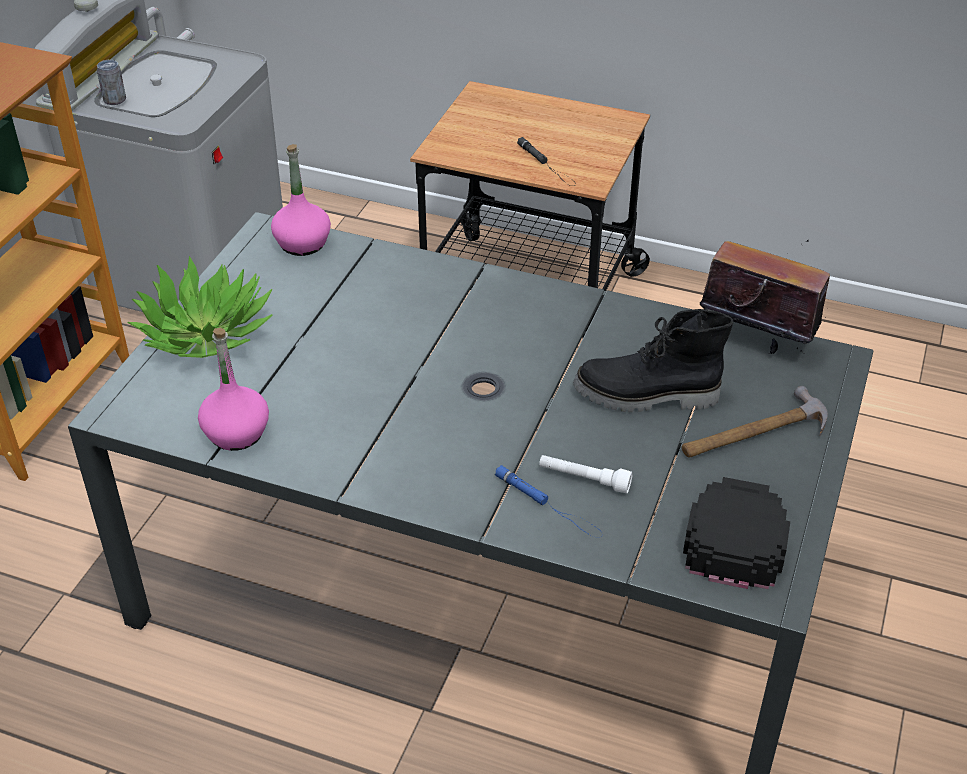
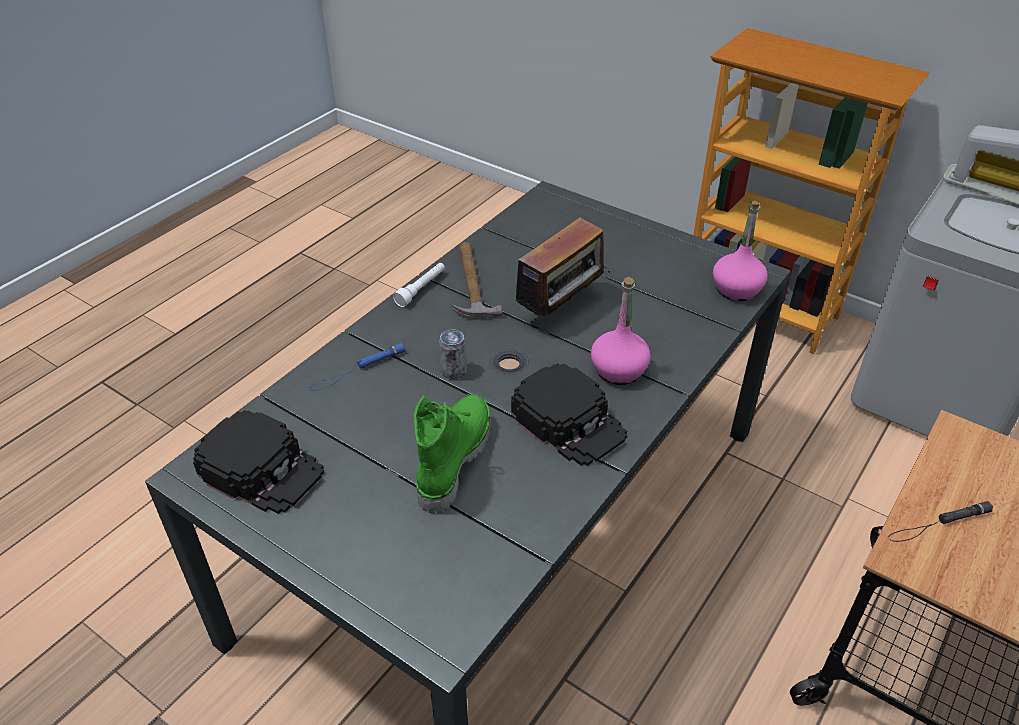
camera: 105 degrees right, 0 degrees up
(114, 100) = (969, 203): can -> can (454, 371)
(205, 333) = (622, 234): potted plant -> none
(236, 433) = (506, 239): pink bottle -> pink bottle (619, 370)
(557, 330) = (569, 422): none -> black cap
(584, 479) = (373, 395): white flashlight -> white flashlight (421, 289)
(646, 397) = (452, 460): black boot -> green boot
(753, 434) = (368, 523): hammer -> hammer (471, 282)
(755, 340) = (503, 575): radio -> radio (561, 310)

